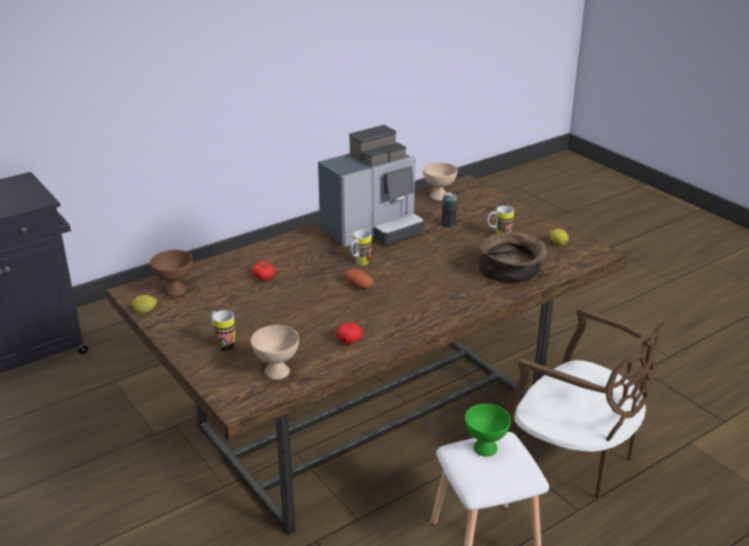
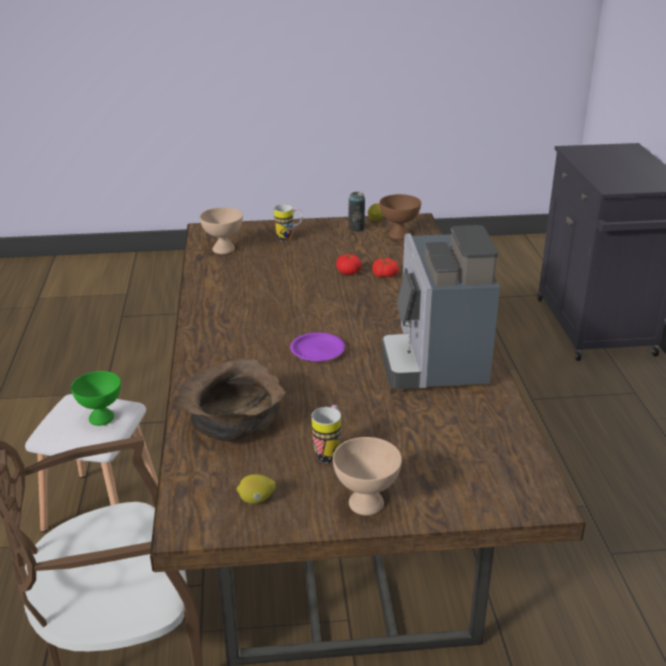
camera: 120 degrees right, 0 degrees up
(349, 340) = (226, 286): tomato -> tomato (348, 272)
(359, 264) = (359, 328): mug -> none
(359, 285) = (314, 316): potato -> none
(405, 269) = (317, 351): none -> purple plate
(439, 196) = (507, 450): beige bowl -> beige bowl (367, 504)
(448, 224) = (404, 423): can -> can (356, 228)

